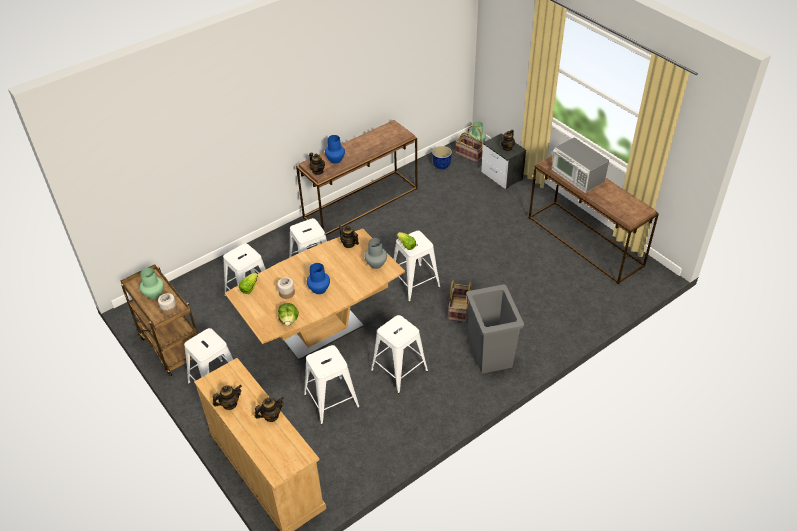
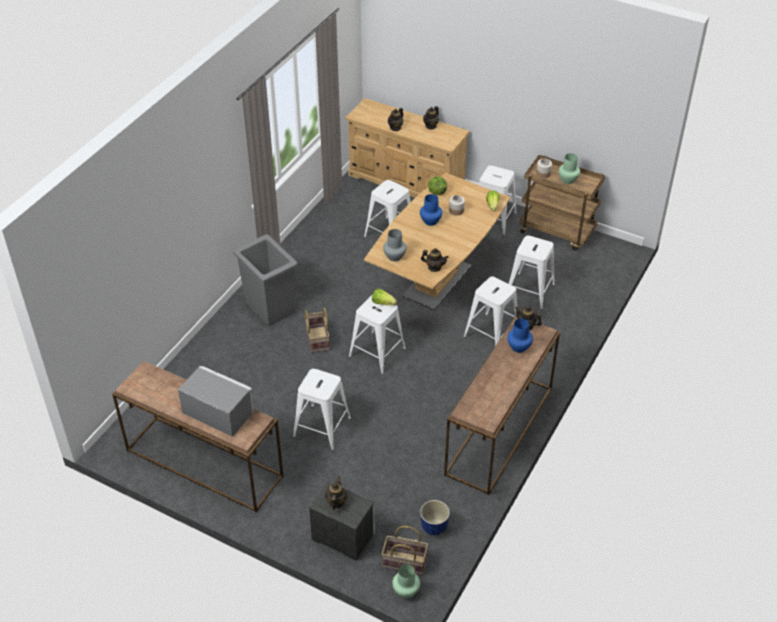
camera: 155 degrees right, 0 degrees up
(399, 370) = (346, 271): white stool -> white stool (322, 427)

